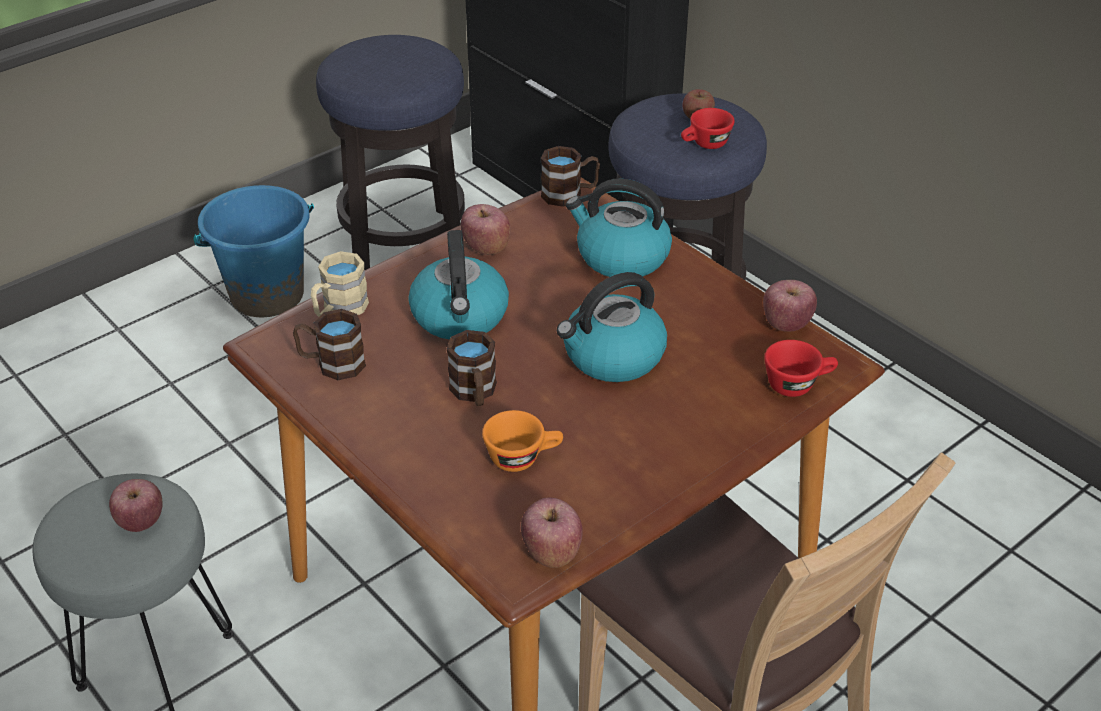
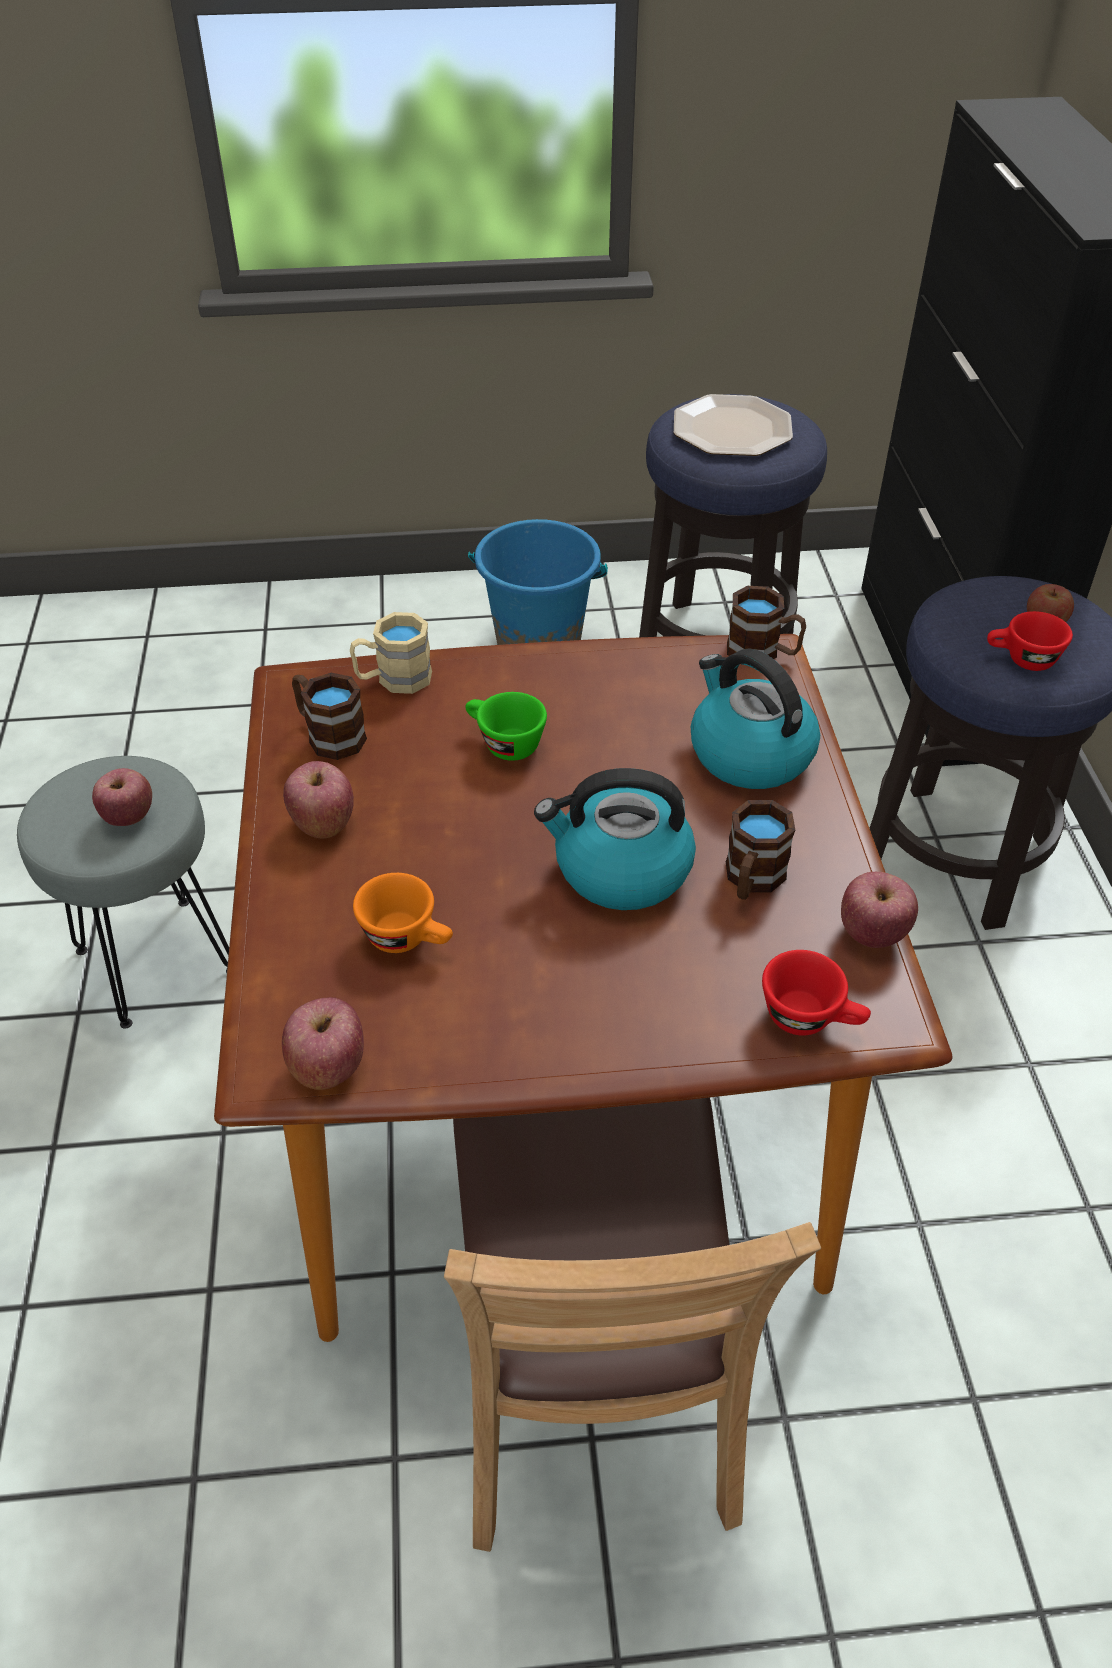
camera: 35 degrees right, 5 degrees up
(383, 63) = (731, 428): none -> plate
(460, 317) = (503, 743): kettle -> green cup
(474, 393) = (433, 837): brown mug -> brown mug (751, 880)
(486, 248) = (608, 676): apple -> apple (323, 823)

